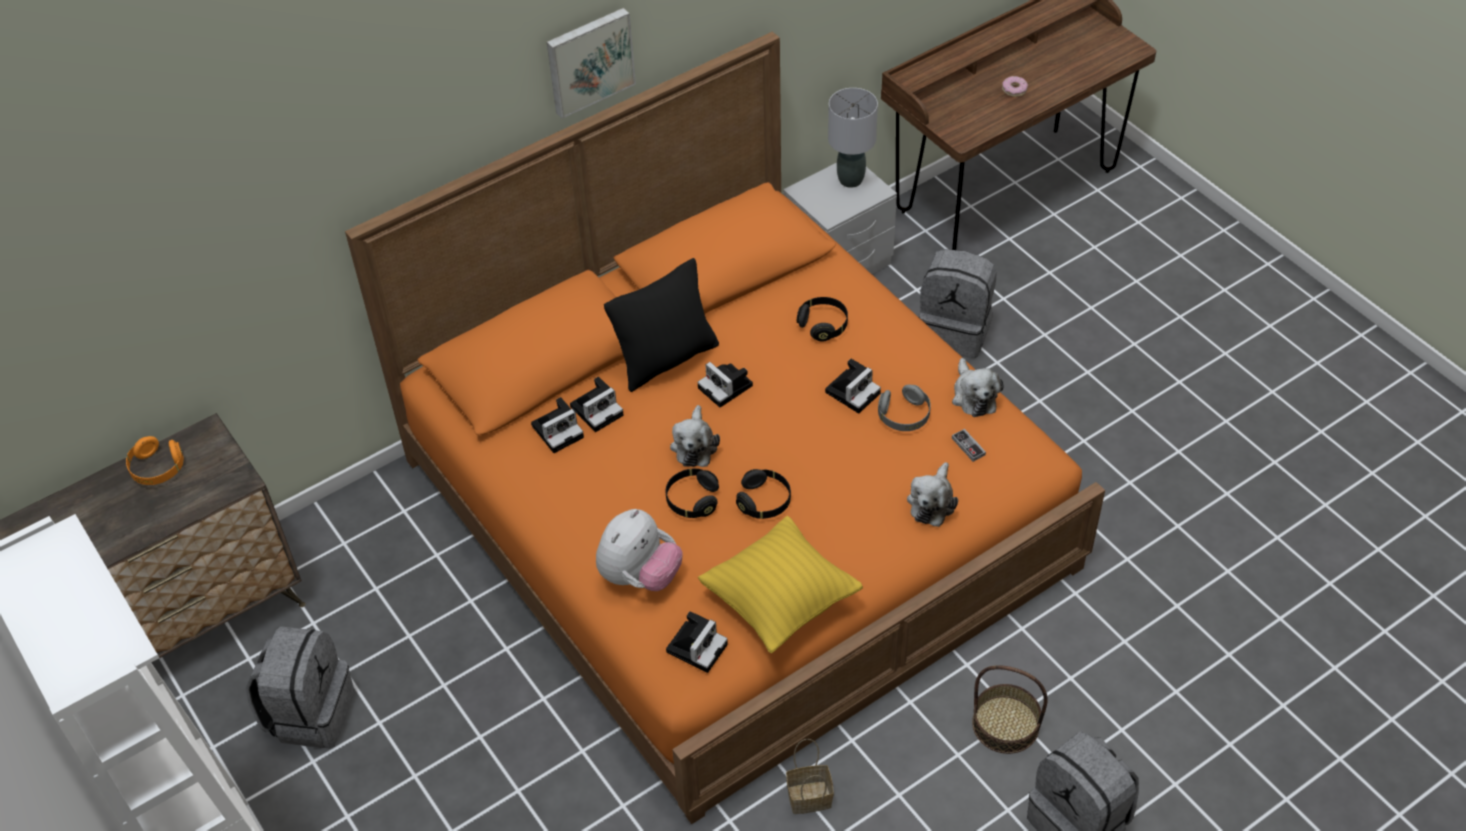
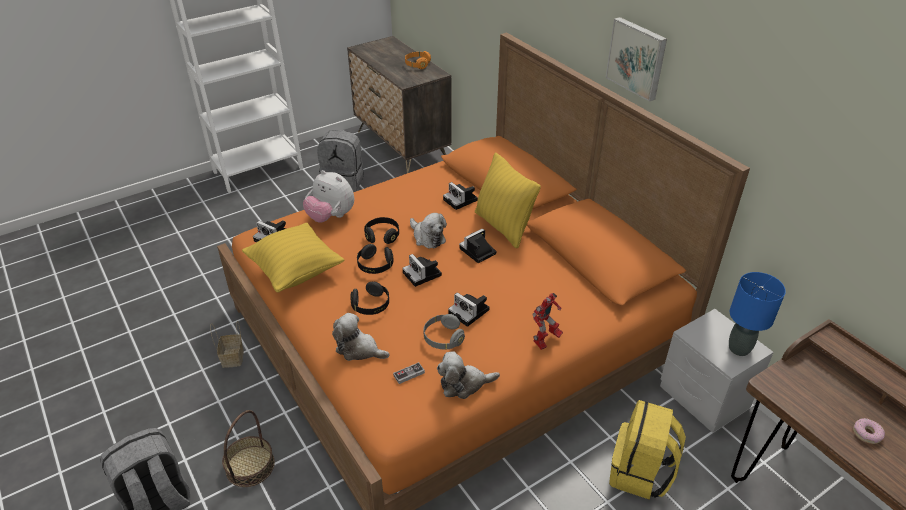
camera: 90 degrees right, 10 degrees down
(559, 430) = (446, 187): camera -> camera (423, 275)
(666, 359) = (503, 226): black pillow -> yellow pillow
(694, 445) = (427, 237): plush toy -> plush toy turned 135 degrees counterclockwise
(823, 325) = (538, 300): black headphones -> black headphones (371, 305)
(850, 180) = (738, 349): grey table lamp -> blue table lamp
(894, 321) = (545, 341): none -> toy robot
(955, 331) = (640, 473): grey backpack -> yellow backpack

